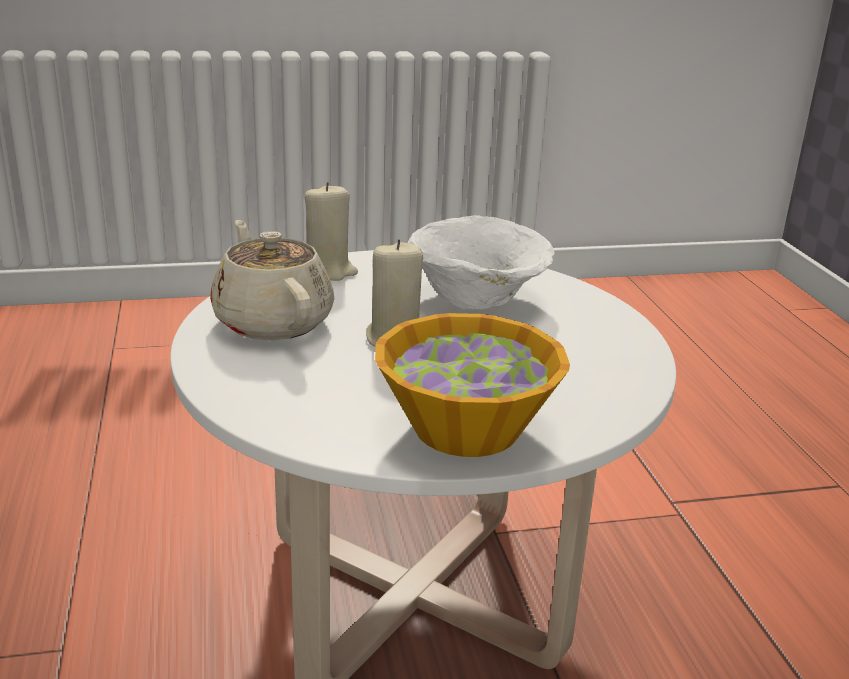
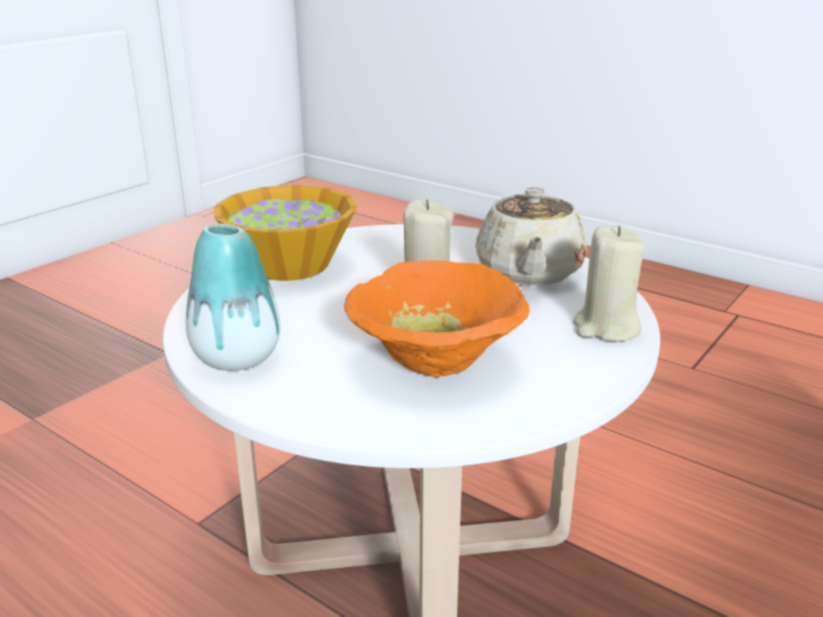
camera: 140 degrees right, 0 degrees up
(272, 321) = (528, 272): beige teapot -> beige teapot turned 75 degrees clockwise
(479, 298) = (433, 362): white bowl -> orange bowl
(617, 354) = (237, 357): none -> vase

